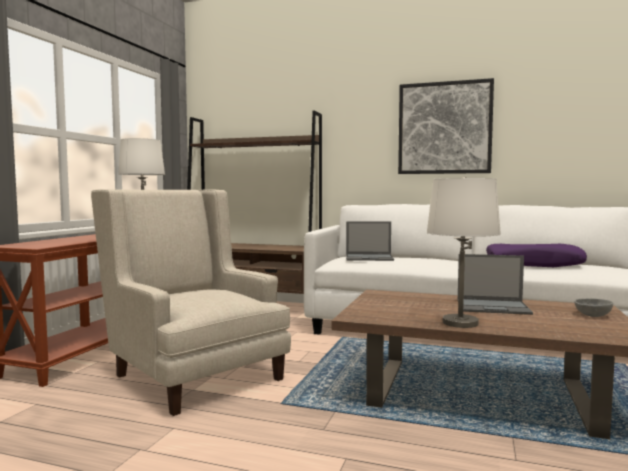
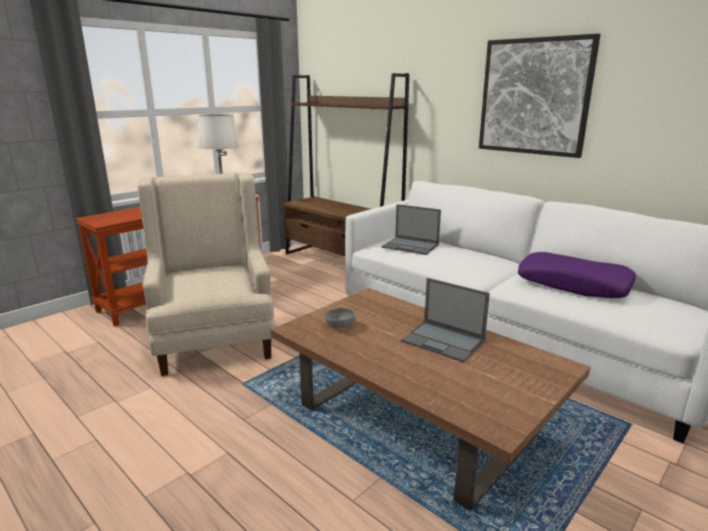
camera: 25 degrees right, 15 degrees up
(460, 323) = (370, 359): white table lamp -> none
(592, 315) = (527, 379): grey bowl -> grey bowl (339, 325)

